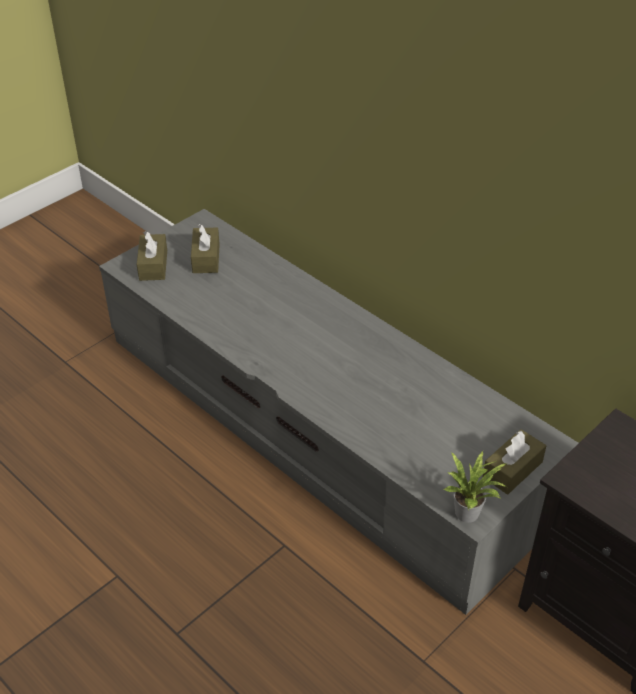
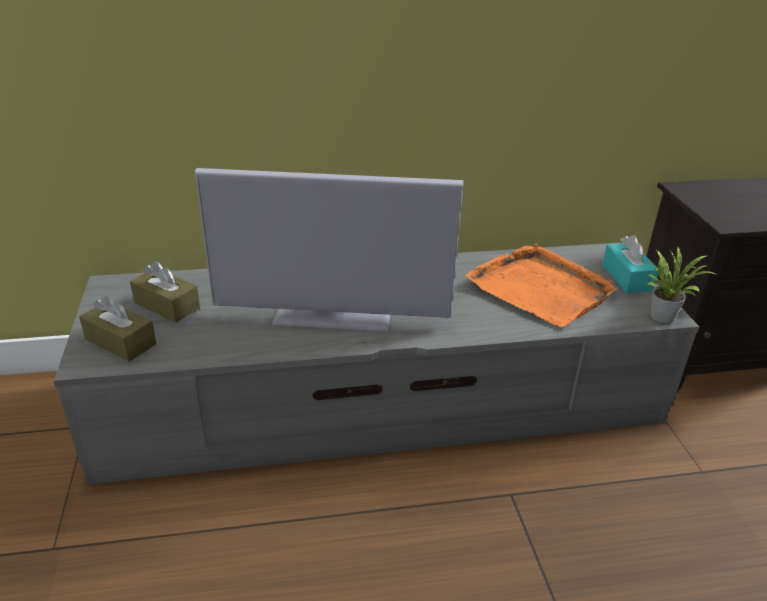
camera: 55 degrees left, 10 degrees down
(270, 333) = (332, 316): none -> television
(429, 422) = (541, 289): none -> orange tray
(512, 469) = (627, 277): brown tissue box -> turquoise tissue box

